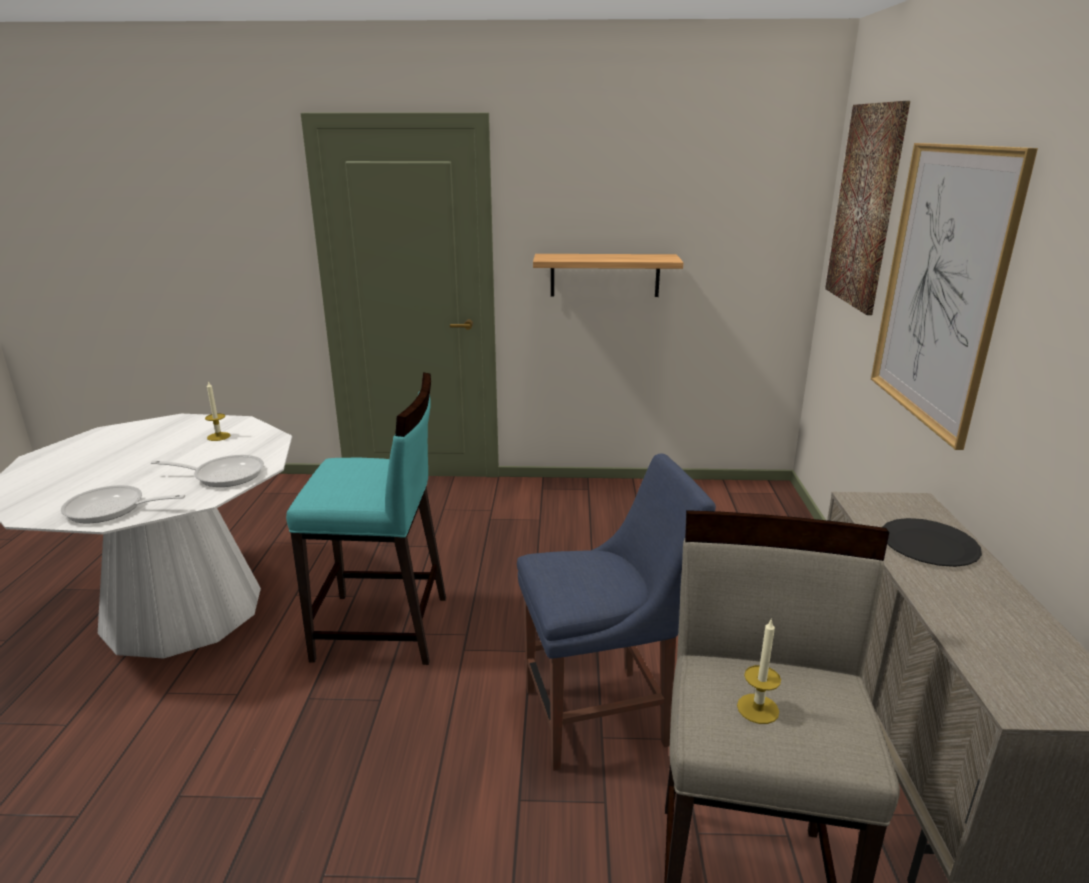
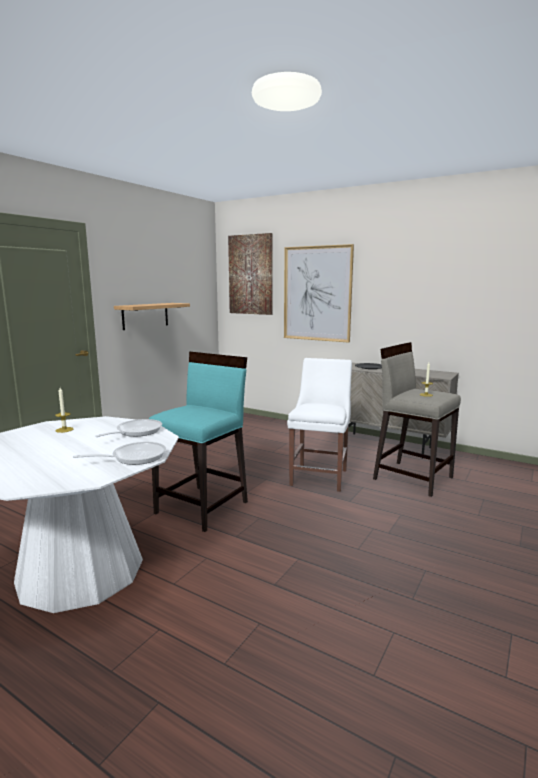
camera: 60 degrees left, 10 degrees down
(111, 509) = (134, 457): frying pan -> frying pan turned 150 degrees counterclockwise
(603, 715) = (320, 476): blue chair -> white chair

